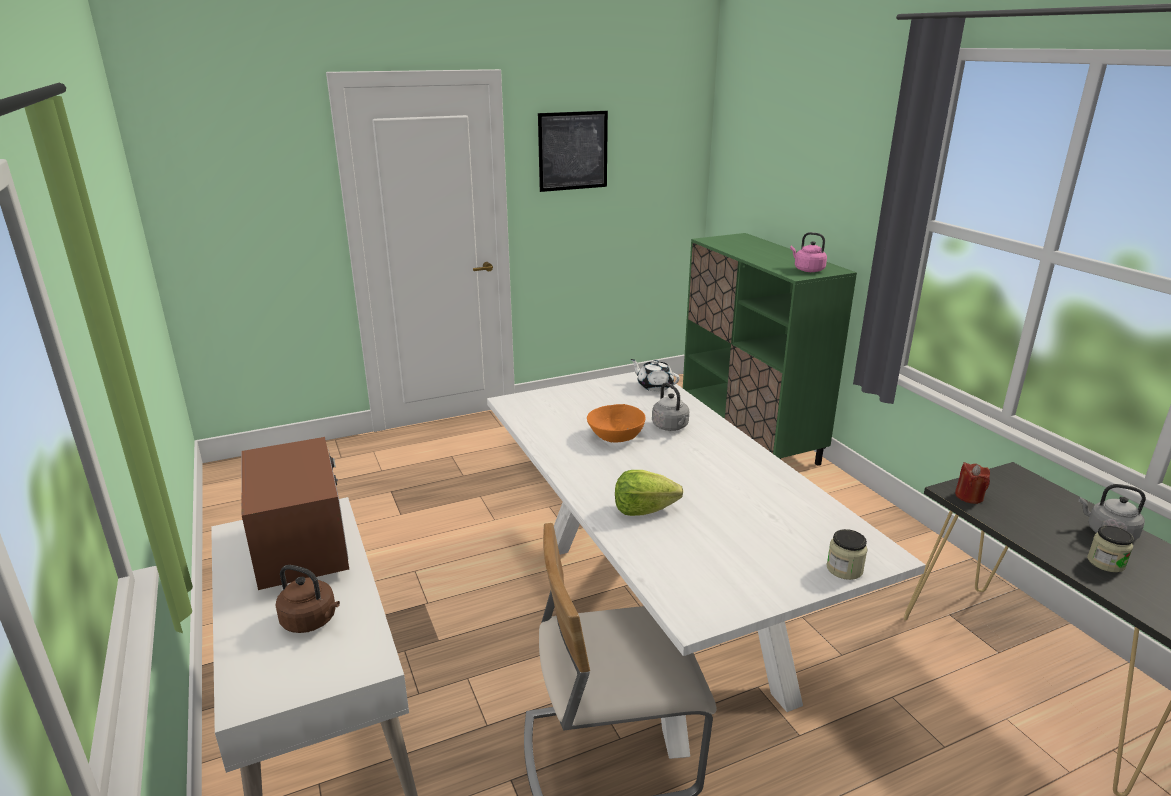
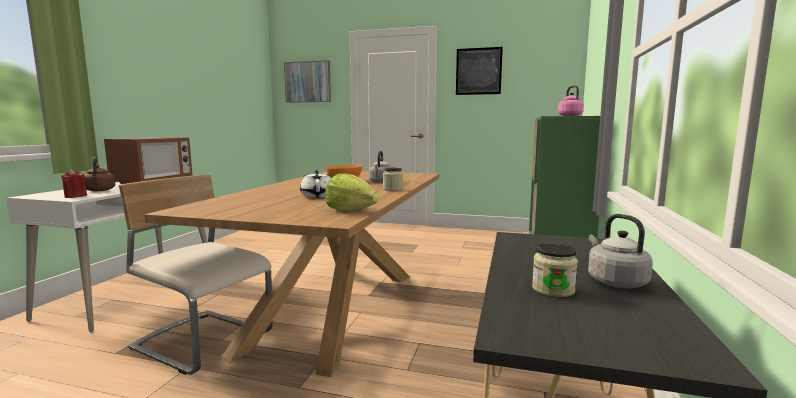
camera: 40 degrees right, 15 degrees down
(237, 181) = (308, 82): none -> picture
(643, 509) = (278, 192): lettuce -> lettuce (350, 210)
(654, 386) = (418, 175): white teapot -> white teapot (317, 196)
(655, 615) = (337, 308): white dining table -> brown dining table
(844, 569) = (295, 218): jar -> jar (392, 189)
(969, 496) = (521, 240): red candle -> red candle (76, 196)

